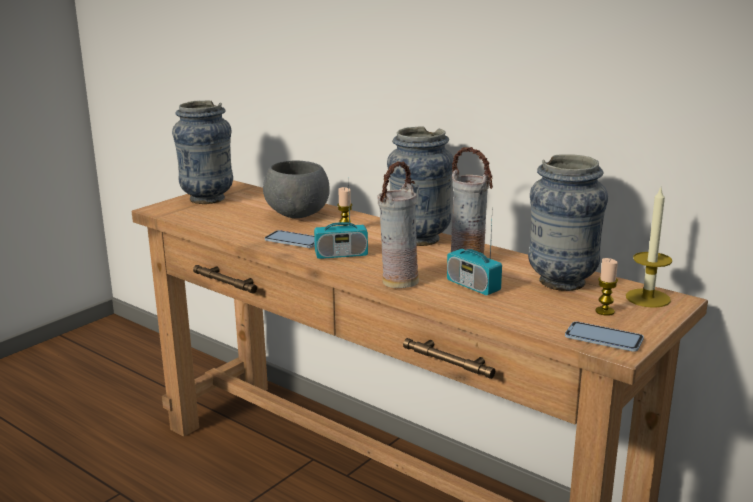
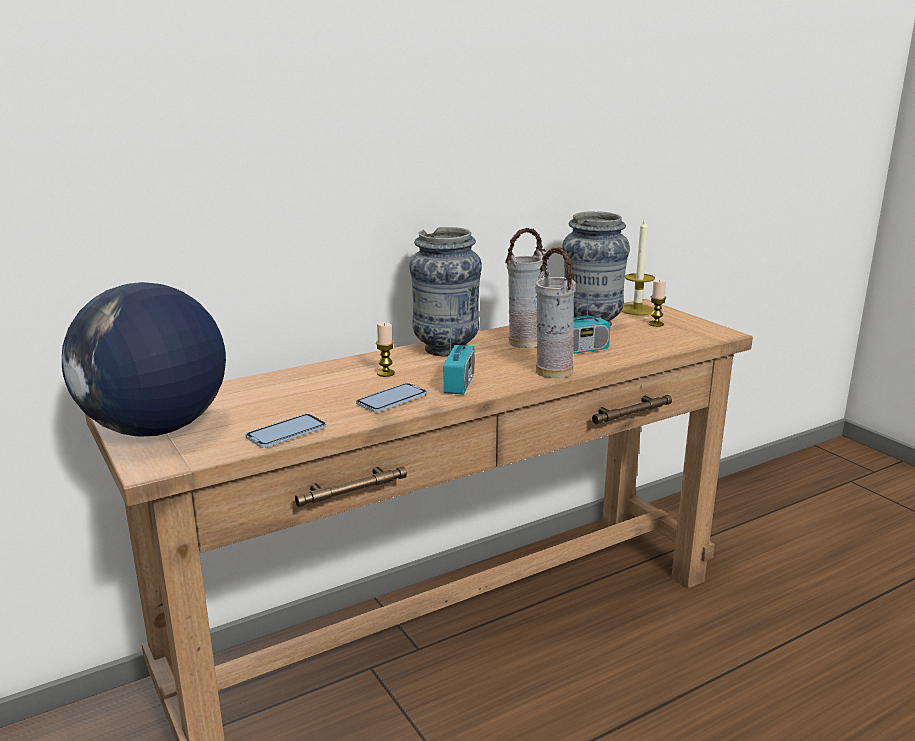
camera: 70 degrees left, 0 degrees up
(207, 199) = (155, 429): vase -> globe
(296, 215) = (303, 388): grey bowl -> none
(603, 338) = (704, 333): phone -> phone (286, 432)

